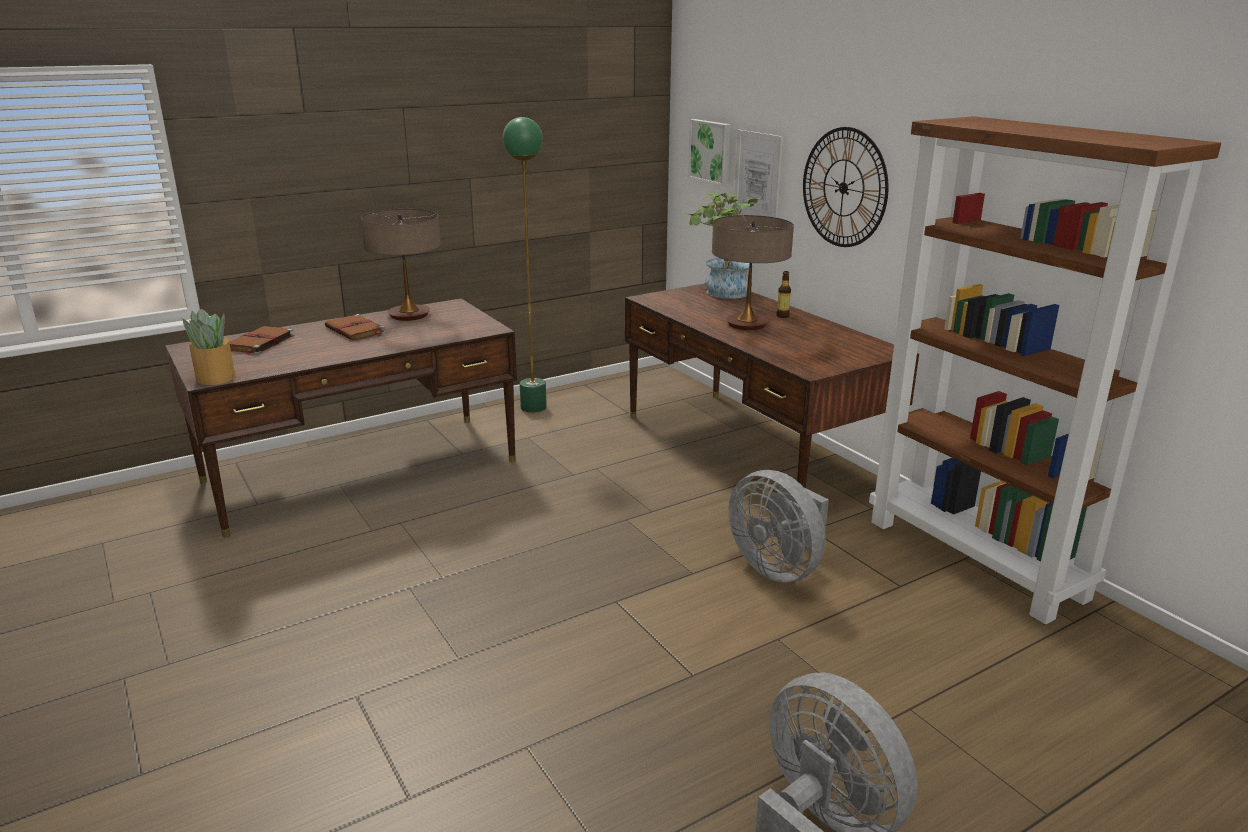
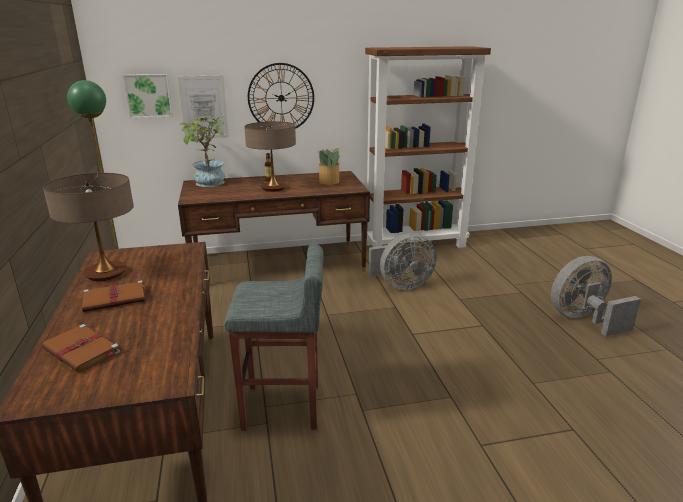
camera: 70 degrees left, 0 degrees up
(215, 378) = (171, 377): potted plant -> potted plant (329, 182)
(400, 534) = (283, 408): none -> grey stool

